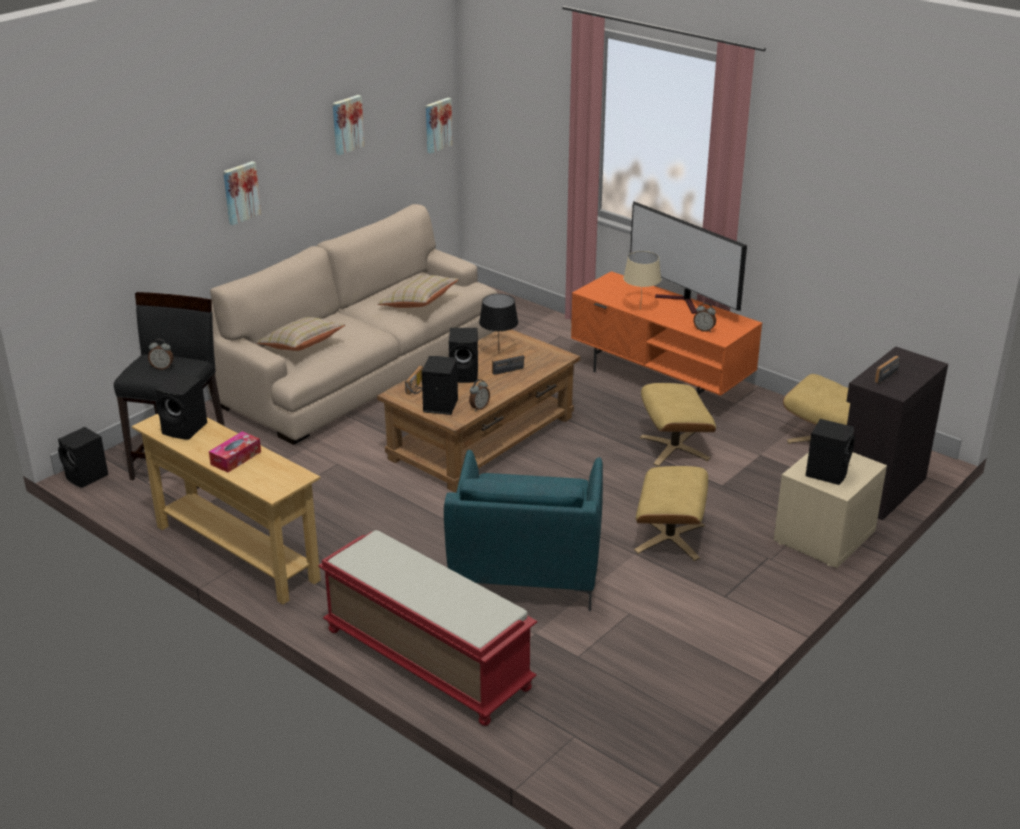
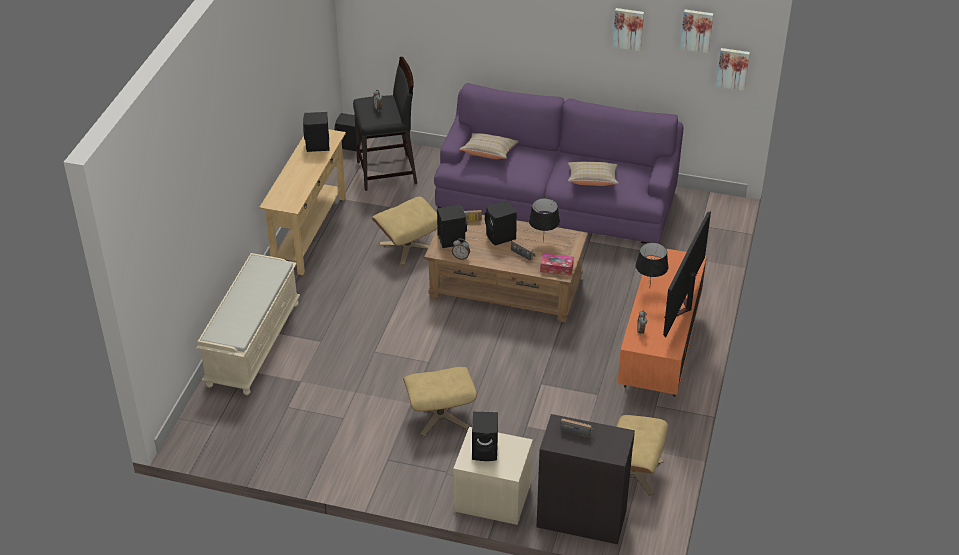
camera: 65 degrees right, 10 degrees up
(236, 458) = (297, 176): tissue box -> tissue box (556, 268)
(240, 192) = (516, 33): picture -> picture (696, 30)
(361, 369) = (556, 200): beige sofa -> purple sofa
(425, 658) = (253, 343): red bench -> beige bench
(525, 571) = (361, 357): turquoise armchair -> none
(640, 309) = (649, 288): beige table lamp -> black table lamp
(674, 448) = (561, 387): beige ottoman -> beige ottoman (407, 246)

